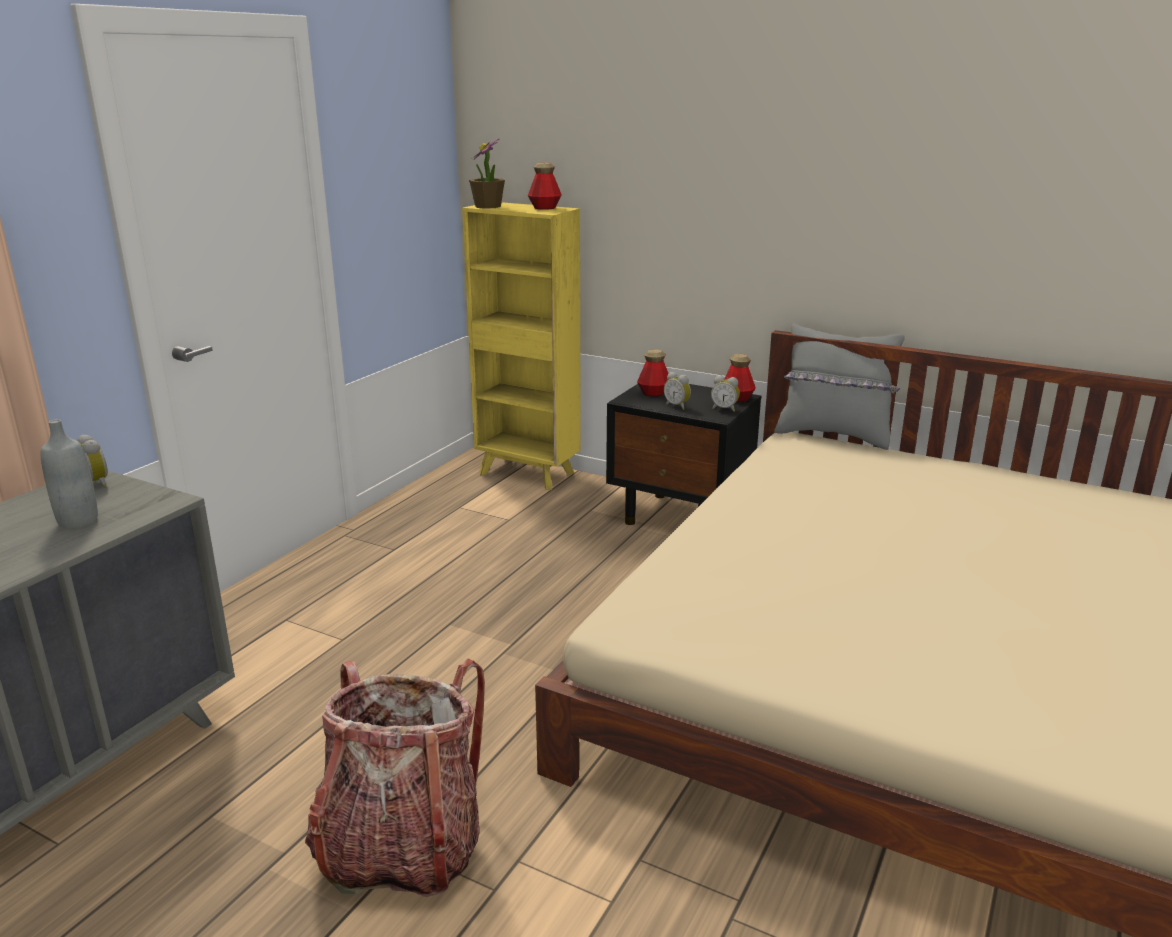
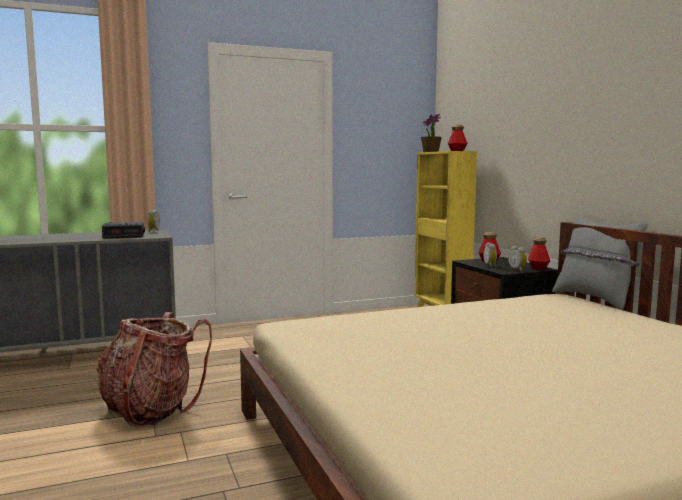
camera: 40 degrees right, 15 degrees down
(78, 521) = (124, 235): grey bottle -> alarm clock

